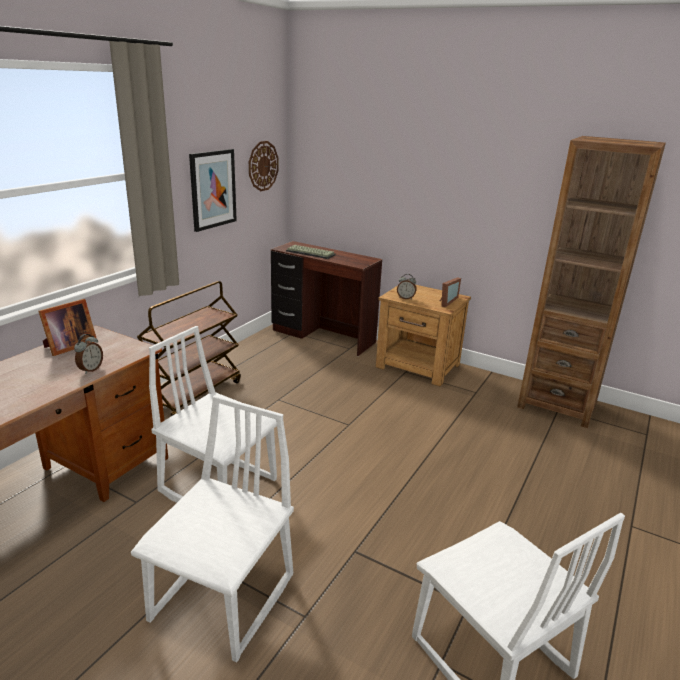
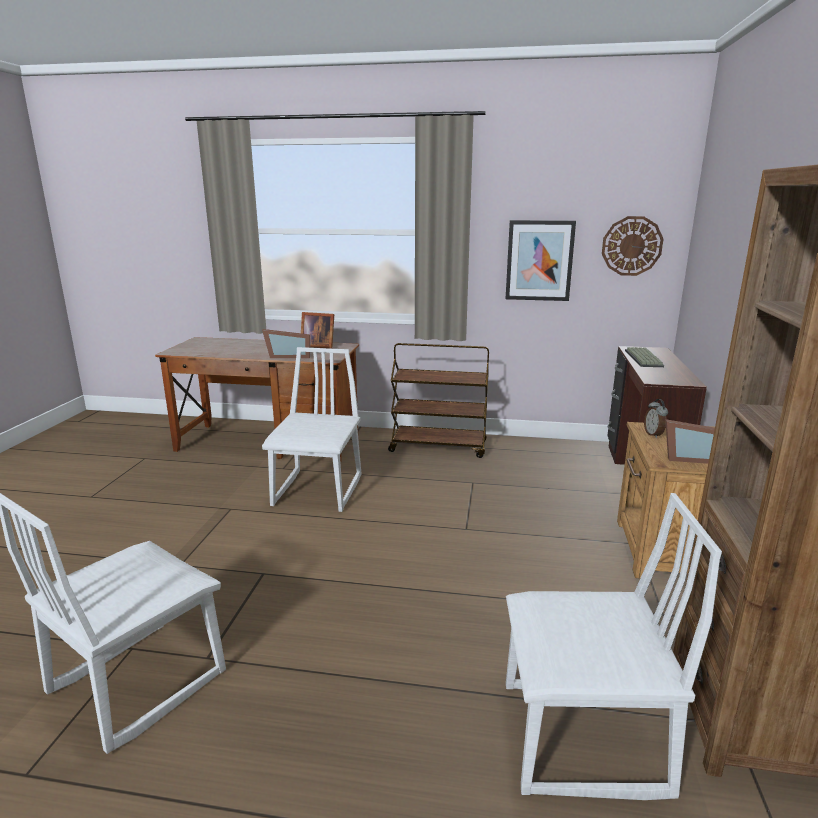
camera: 70 degrees right, 5 degrees down
(90, 369) = (288, 356): alarm clock -> picture frame
(224, 599) = (193, 527): white chair -> white chair (582, 740)

